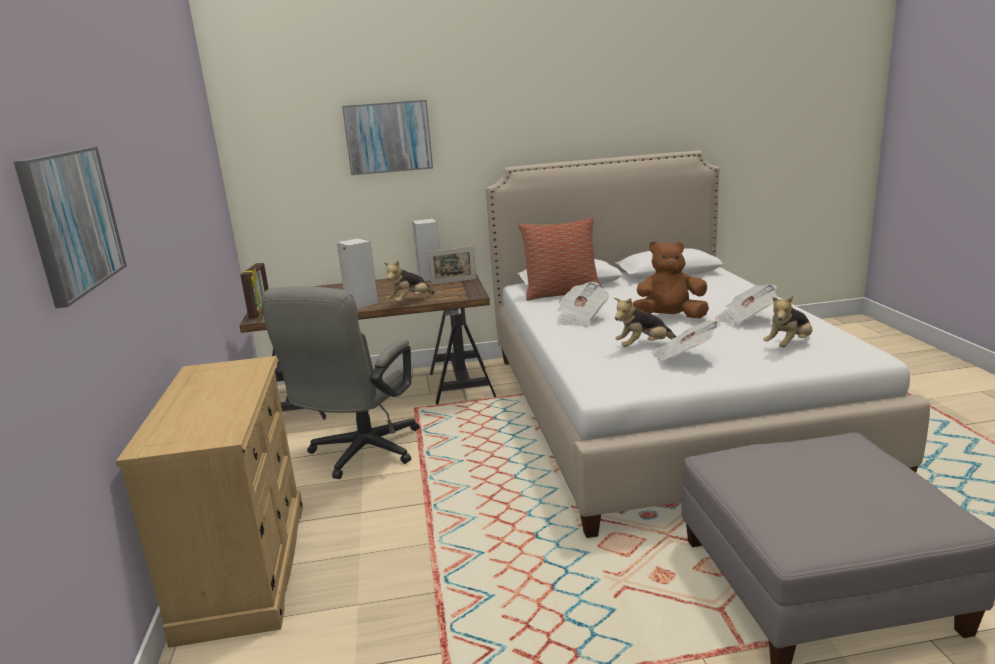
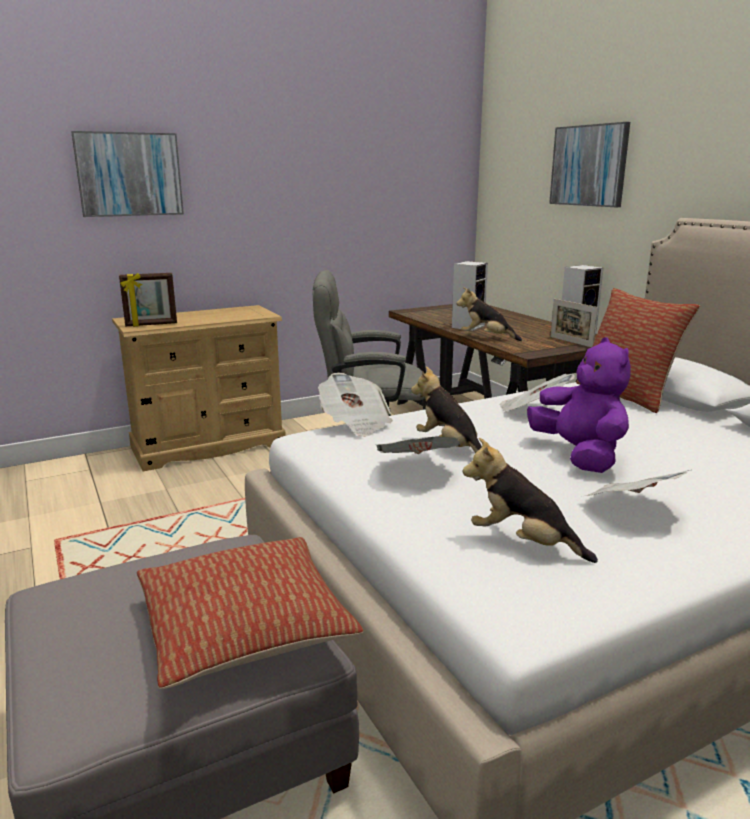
camera: 70 degrees right, 0 degrees up
(261, 312) = (422, 309): picture frame -> picture frame (151, 325)
(582, 369) = (355, 423): none -> newspaper
(669, 318) = (579, 456): brown plush toy -> purple plush toy
(838, 454) = (245, 629): none -> pillow

